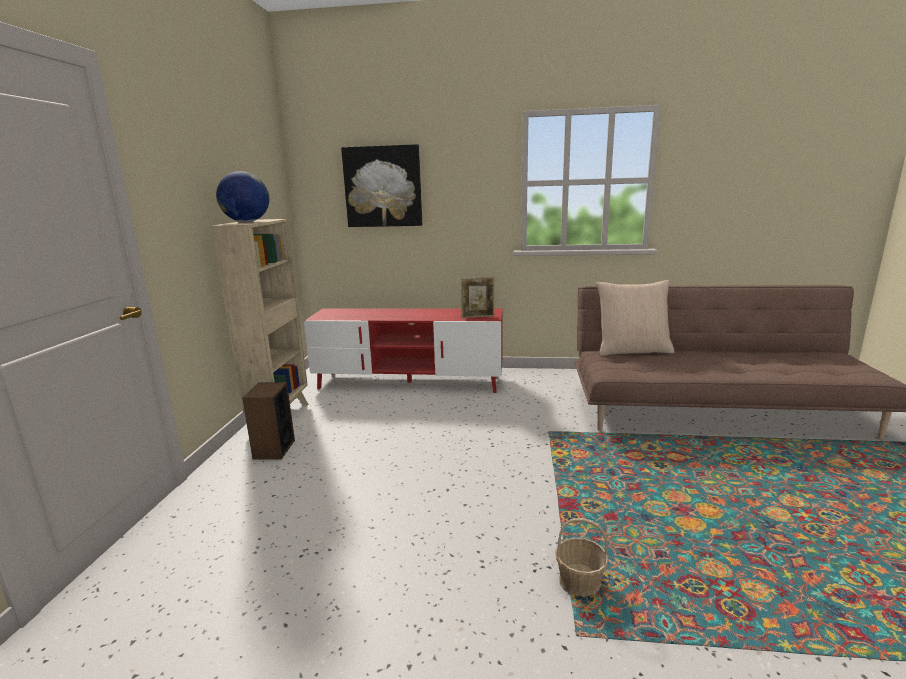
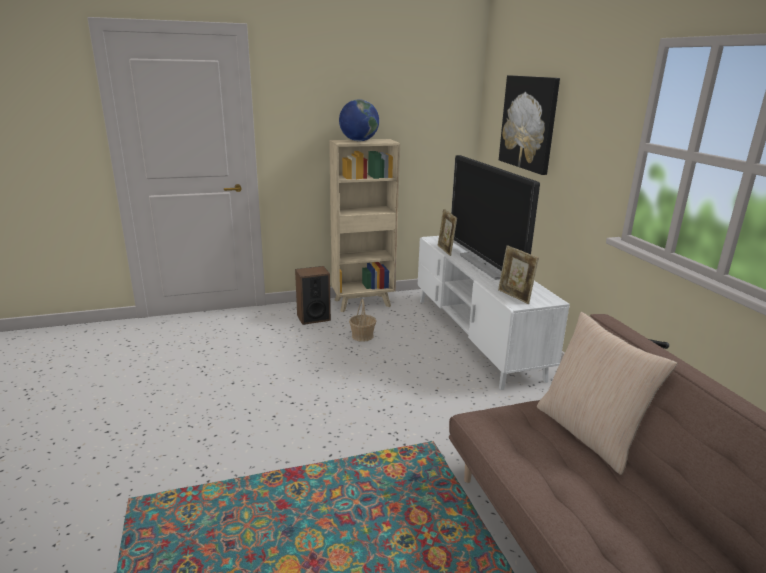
camera: 65 degrees right, 5 degrees up
(355, 318) = (445, 250): none -> picture frame
(408, 313) = (486, 265): none -> television
(409, 382) = (475, 336): red tv stand -> white tv stand
(579, 581) = (187, 494): basket -> basket (362, 336)

